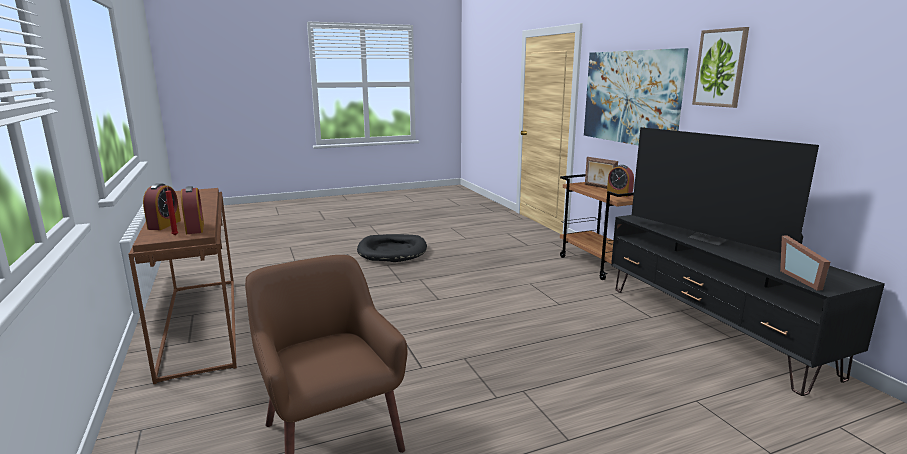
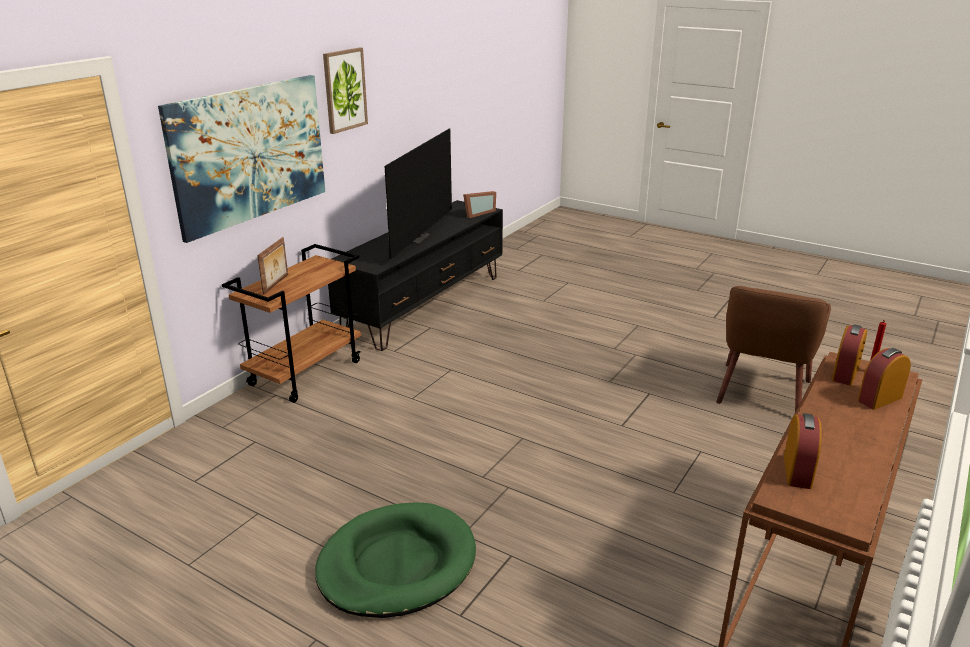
camera: 125 degrees left, 10 degrees up
(392, 251) = (396, 564): black dog bed -> green dog bed
(619, 194) = (309, 269): alarm clock -> alarm clock (797, 471)

